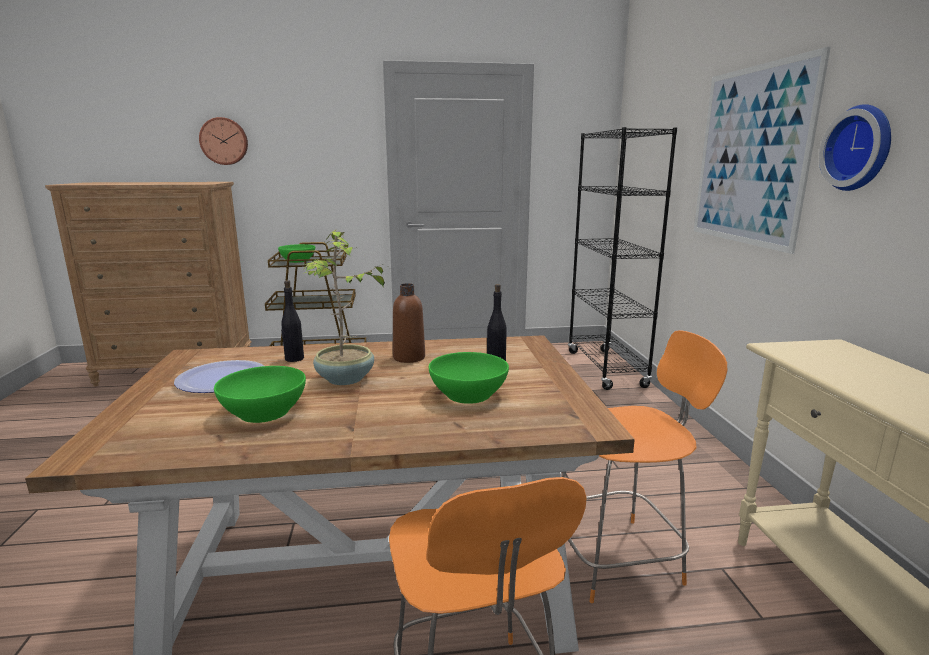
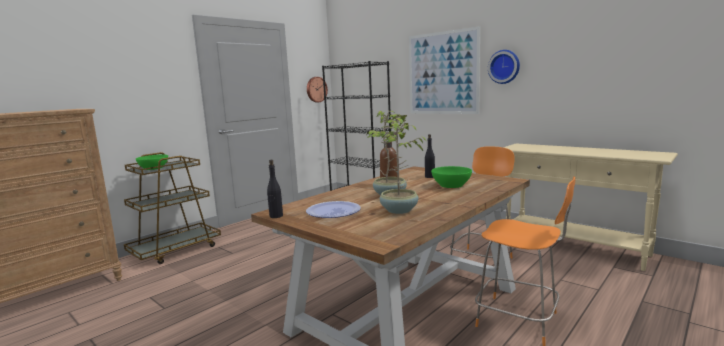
camera: 40 degrees left, 5 degrees down
(224, 141) = (62, 74): wall clock -> wall clock (316, 89)
(264, 412) = (398, 211): green bowl -> potted plant
(294, 359) = (338, 197): black bottle -> black bottle (276, 216)

